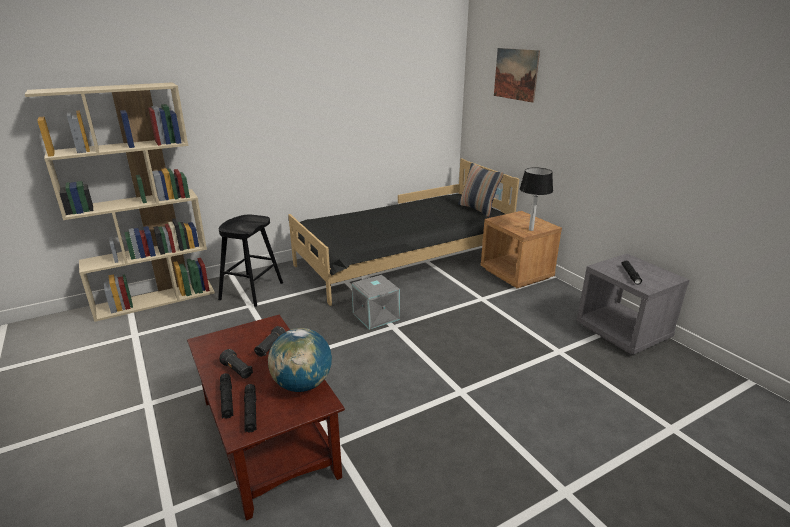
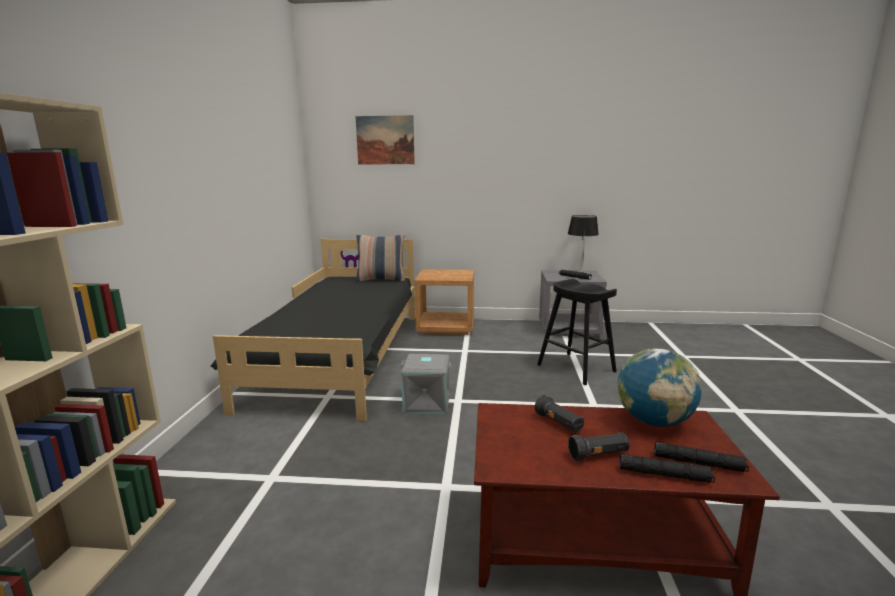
camera: 55 degrees left, 10 degrees down
(251, 291) = (233, 466): black stool -> black stool (576, 368)
(530, 229) = (462, 276): table lamp -> table lamp (580, 272)

